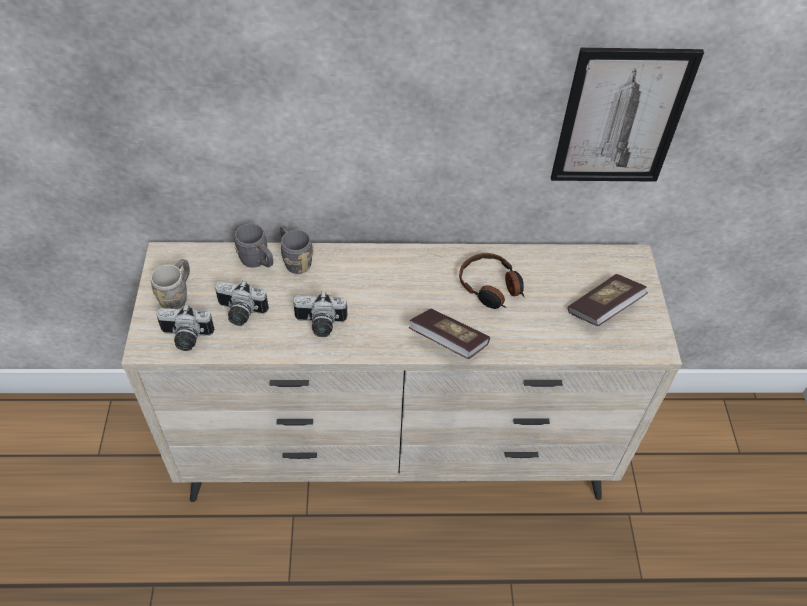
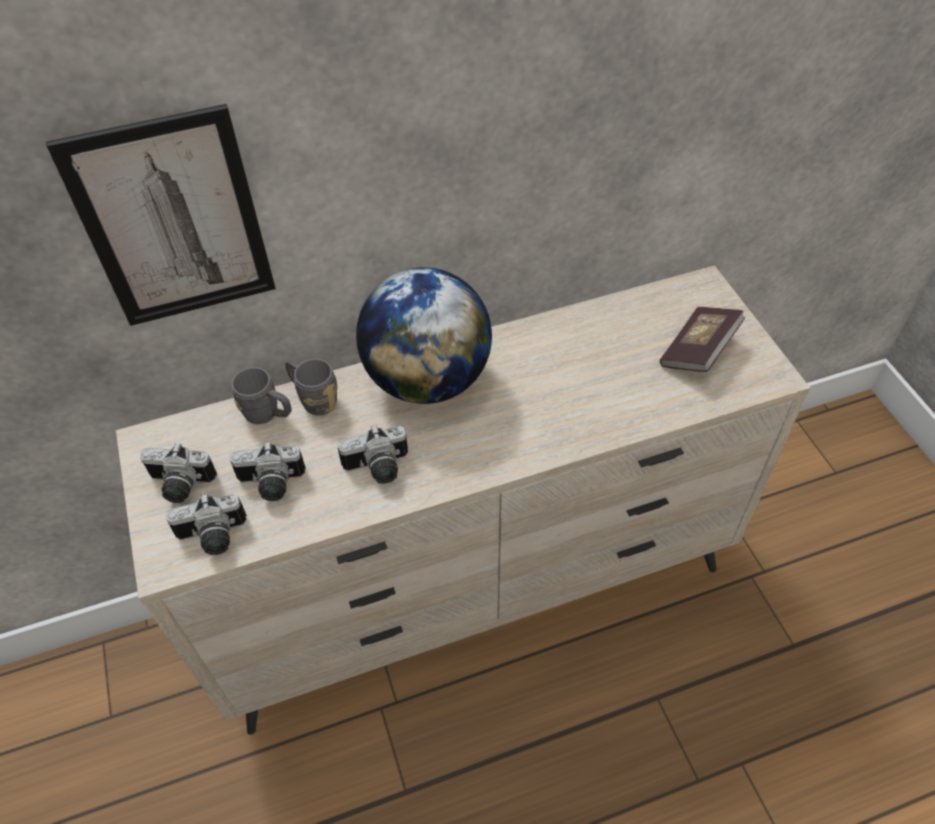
camera: 15 degrees left, 0 degrees up
(177, 295) = (180, 486): grey mug -> camera
(384, 270) = (428, 380): none -> globe
(448, 342) = (540, 442): book -> none
(491, 287) = (562, 363): headphones -> none
(621, 118) = (670, 117): picture -> picture (174, 221)

